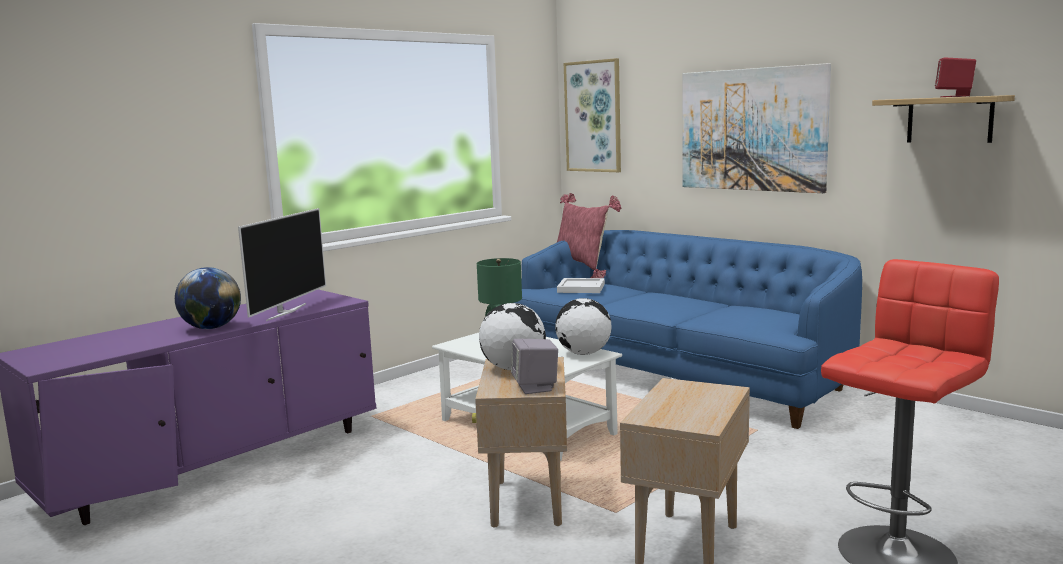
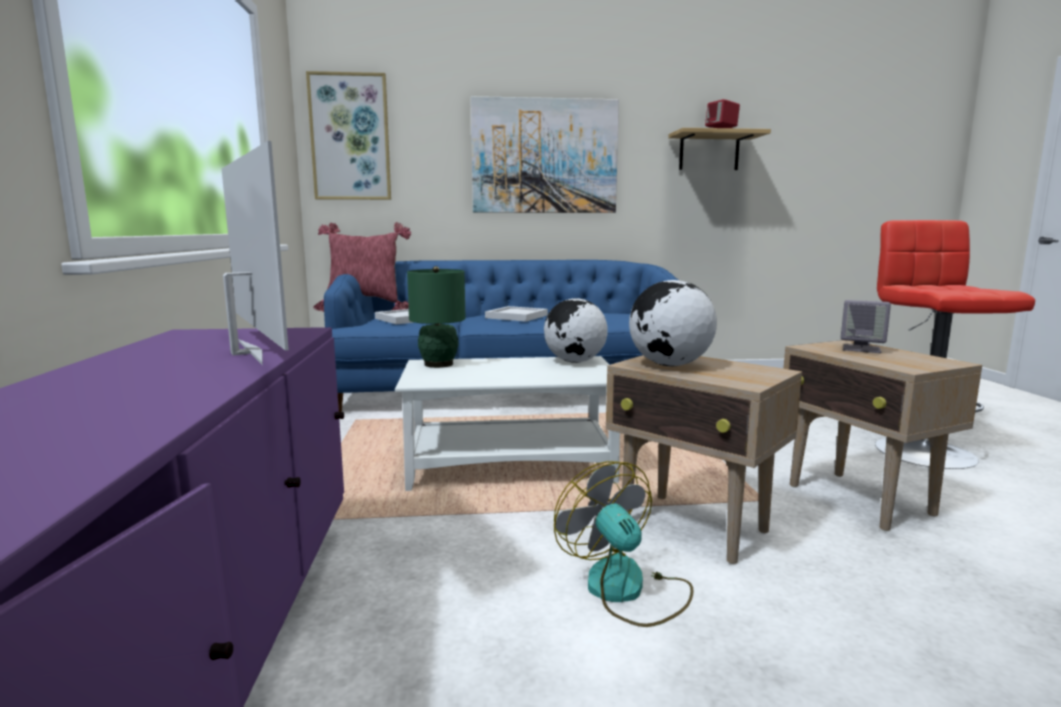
camera: 50 degrees left, 0 degrees up
(211, 328) = (175, 392): globe -> none
(416, 509) = (626, 590): none -> fan
(535, 387) = (756, 372): grey speaker -> grey speaker (862, 349)
(663, 300) = (515, 316): none -> white tray

